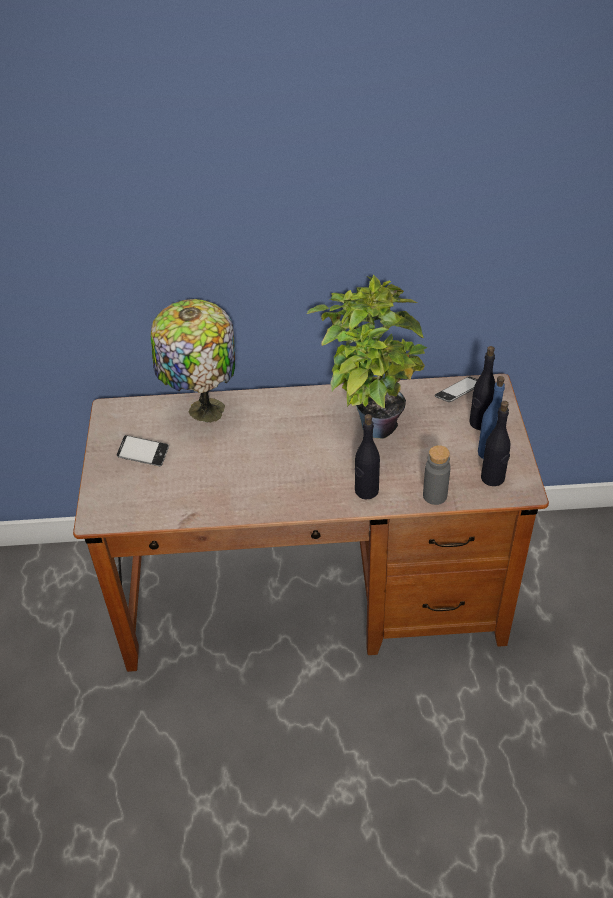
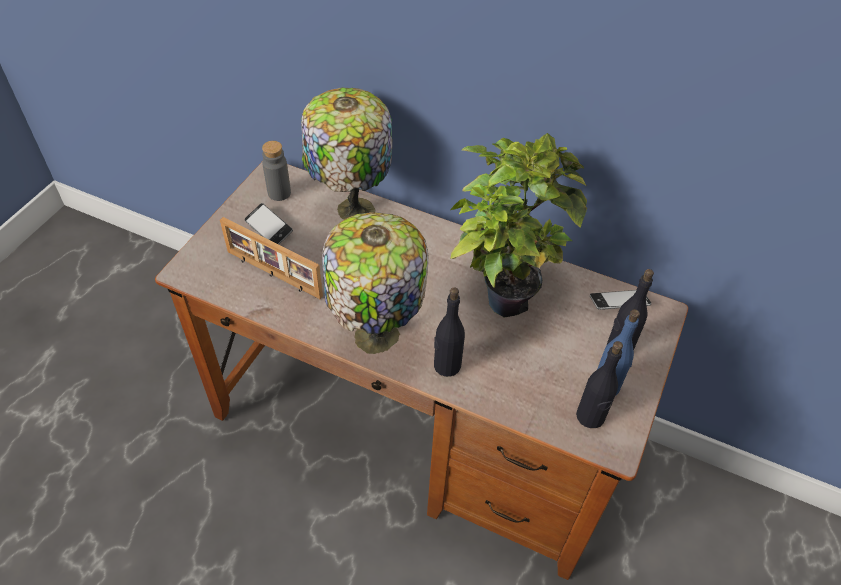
camera: 25 degrees right, 5 degrees up
(176, 487) = (273, 274): none -> picture frame
(298, 497) = (375, 339): none -> table lamp
(435, 496) = (513, 406): grey bottle -> grey bottle (279, 193)

